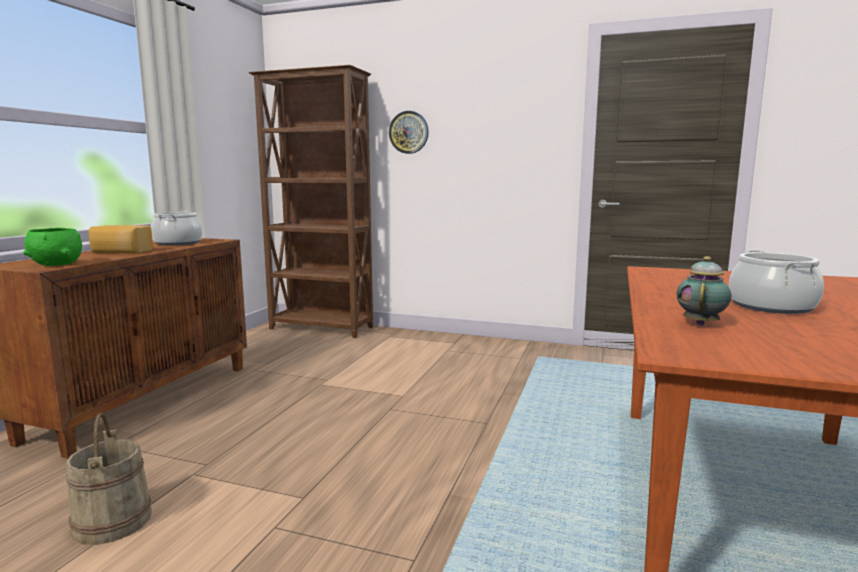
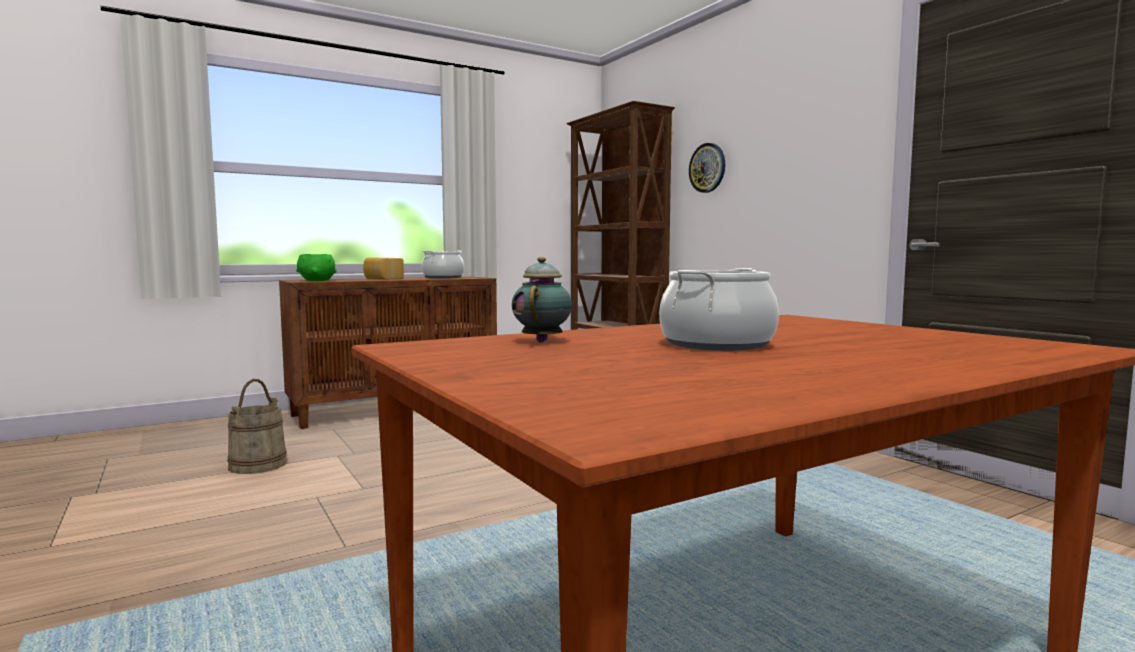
camera: 40 degrees right, 5 degrees down
(701, 323) = (543, 341): teapot -> teapot turned 60 degrees counterclockwise

